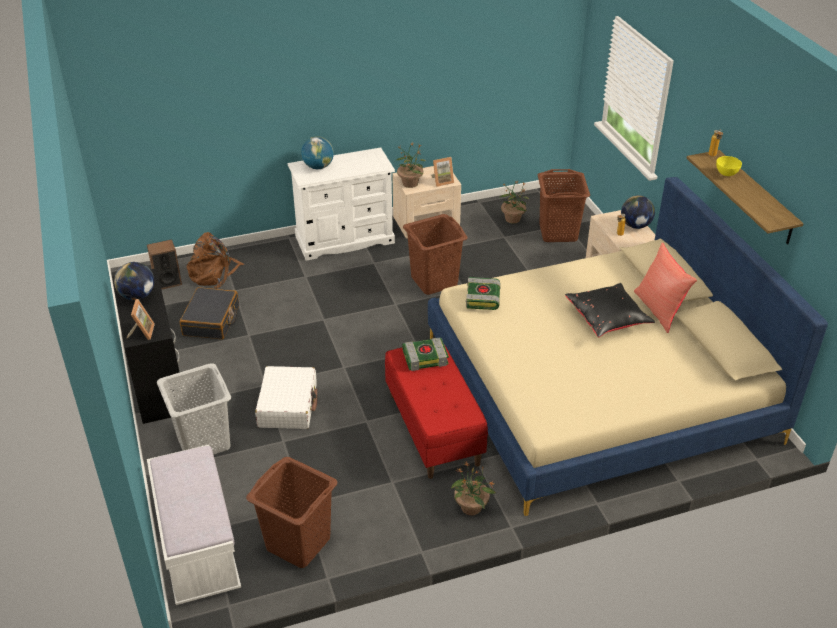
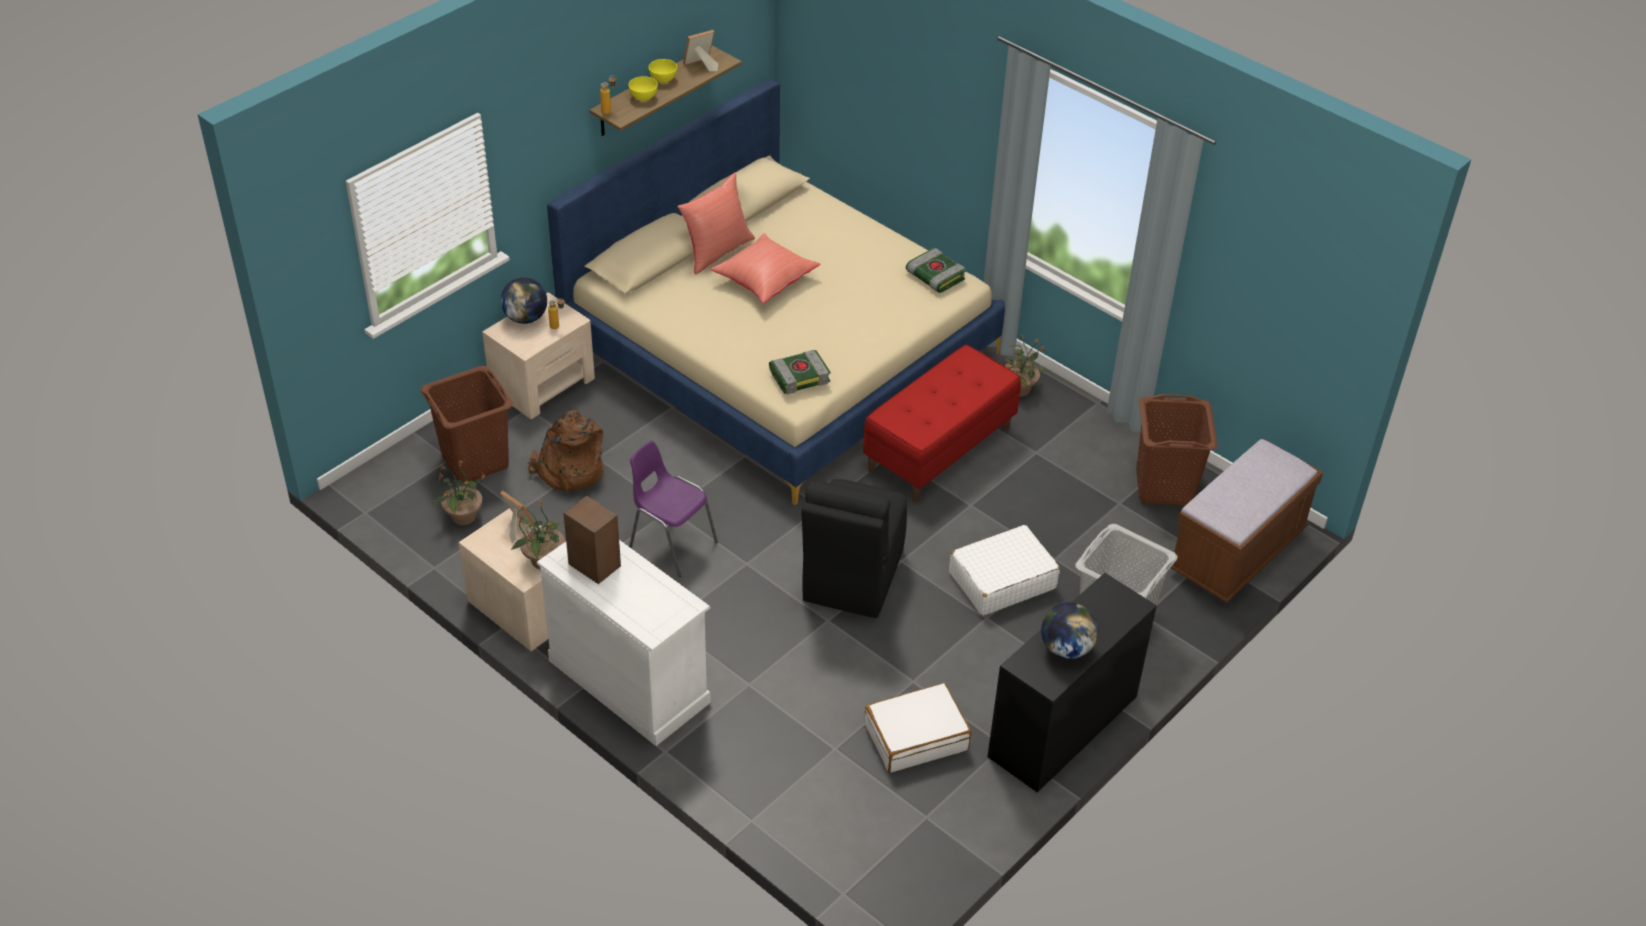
camera: 120 degrees left, 5 degrees up
(142, 332) = (1120, 604): picture frame -> picture frame (700, 65)
(167, 282) = (871, 842): speaker -> speaker (594, 565)
(198, 549) = (1237, 553): white bench -> brown bench
(211, 321) = (916, 736): black suitcase -> white suitcase
(214, 274) = (813, 795): brown backpack -> brown backpack (569, 470)
(318, 167) = (642, 606): globe -> none
(348, 341) = (851, 577): none -> black chair
(425, 357) = (907, 416): book -> book (934, 276)
(434, 281) = (671, 543): brown laundry basket -> purple chair
(607, 320) = (764, 280): black pillow -> red pillow
(751, 187) = (663, 79): none -> yellow bowl

